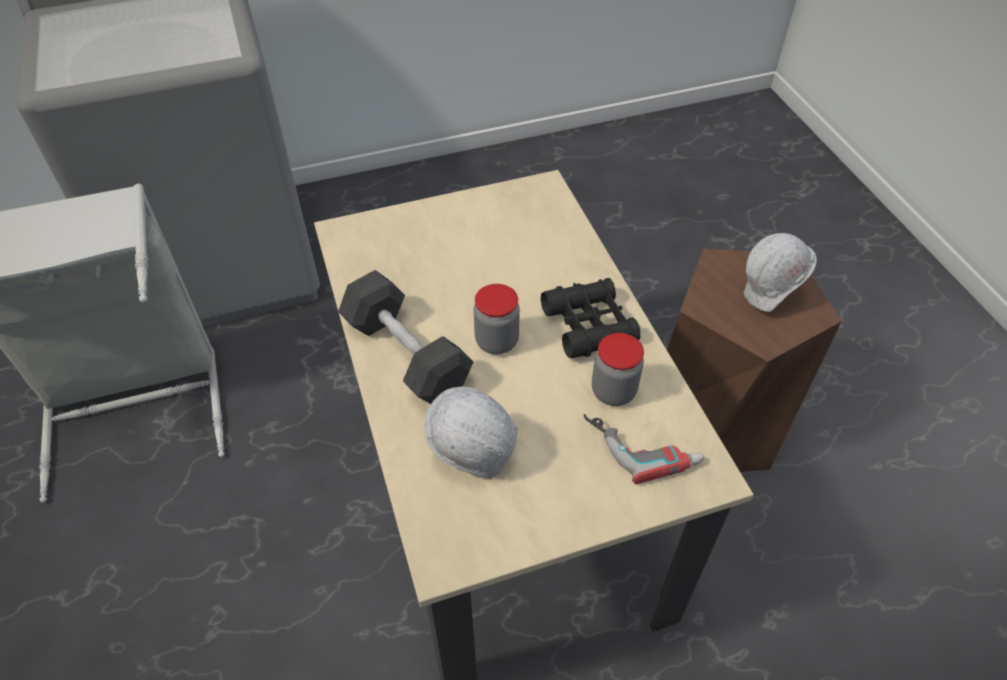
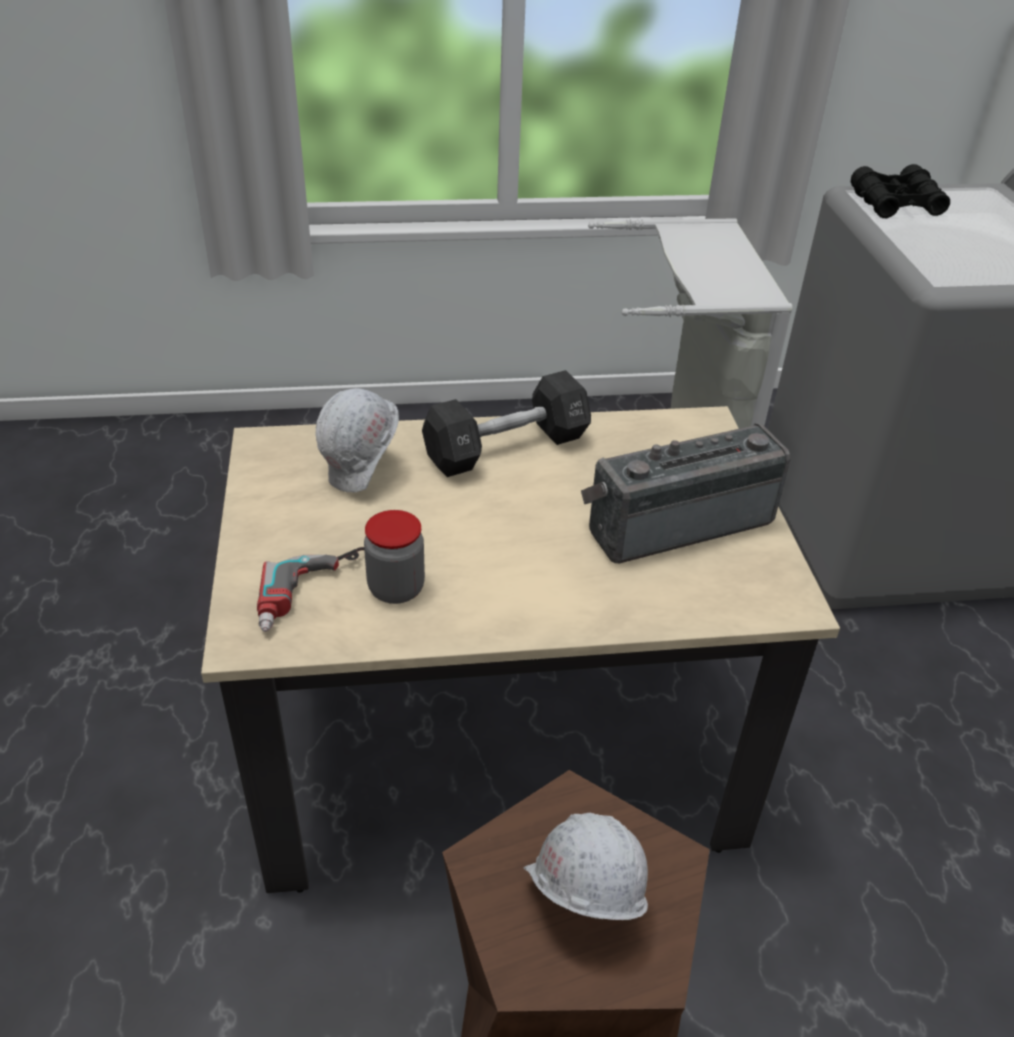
camera: 100 degrees right, 10 degrees down
(478, 242) = (676, 521): none -> radio
(496, 341) = (504, 511): jar -> none
(589, 325) = (506, 591): black binoculars -> black binoculars (896, 204)

